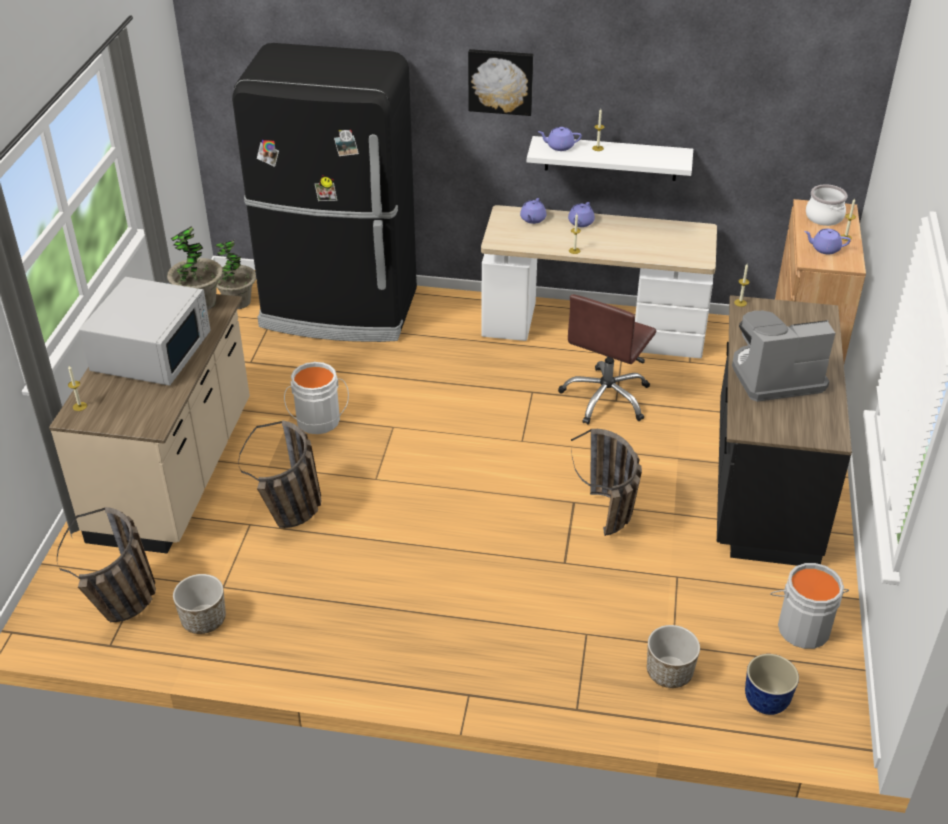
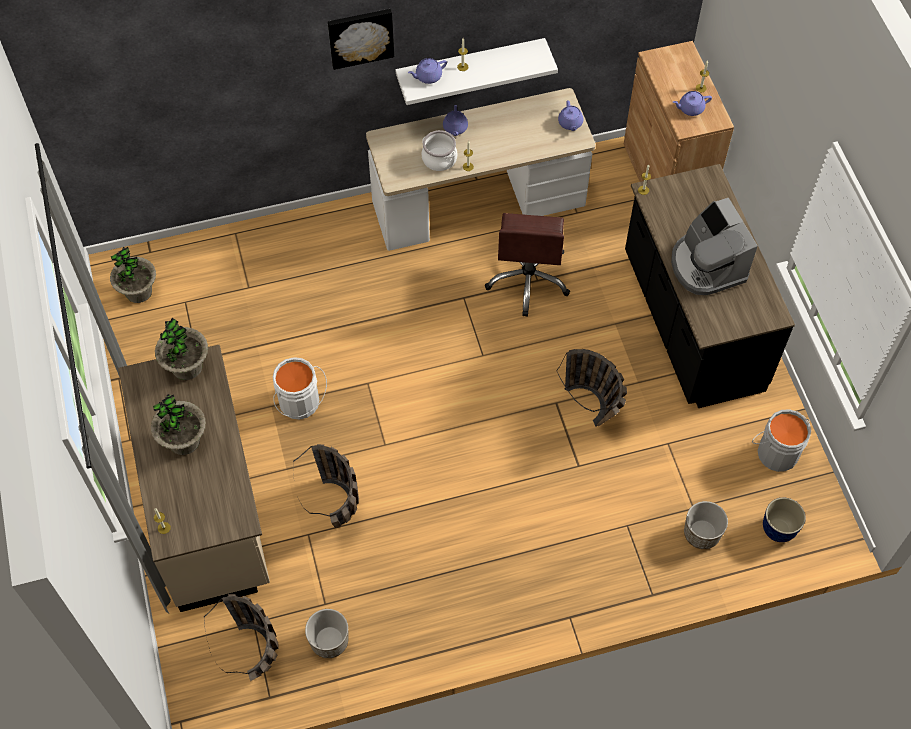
camera: 25 degrees left, 20 degrees up
(152, 351) = (184, 441): white microwave -> potted plant
(339, 309) = (241, 265): black fridge -> none
(532, 219) = (411, 139): purple teapot -> purple teapot (570, 123)
(775, 376) = (706, 266): coffee machine -> coffee machine turned 75 degrees counterclockwise
(824, 217) = (673, 67): cooking pot -> cooking pot (439, 158)

